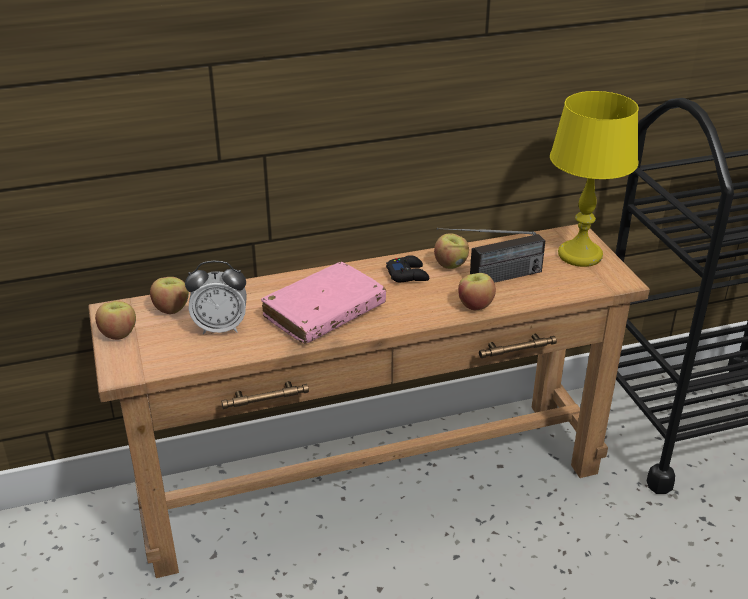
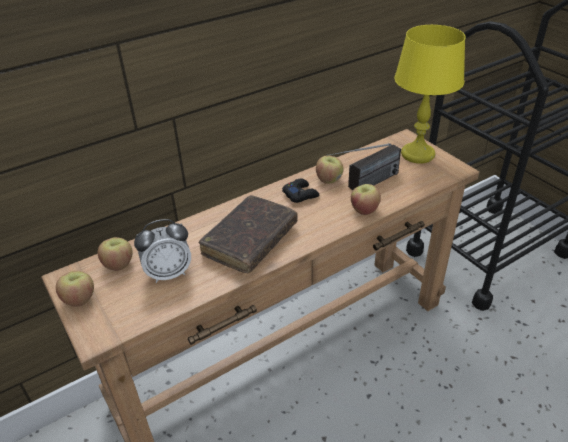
camera: 15 degrees left, 5 degrees up
(324, 312) = (250, 241): pink book -> brown book

